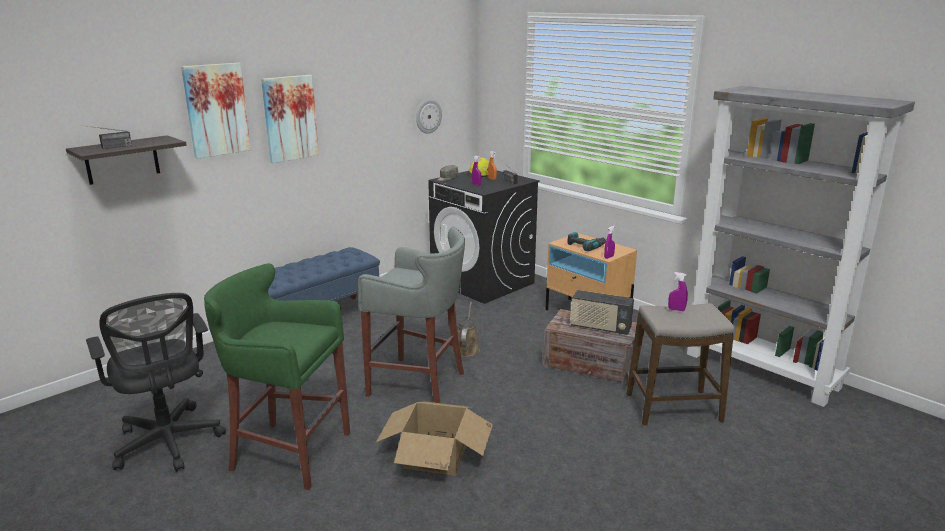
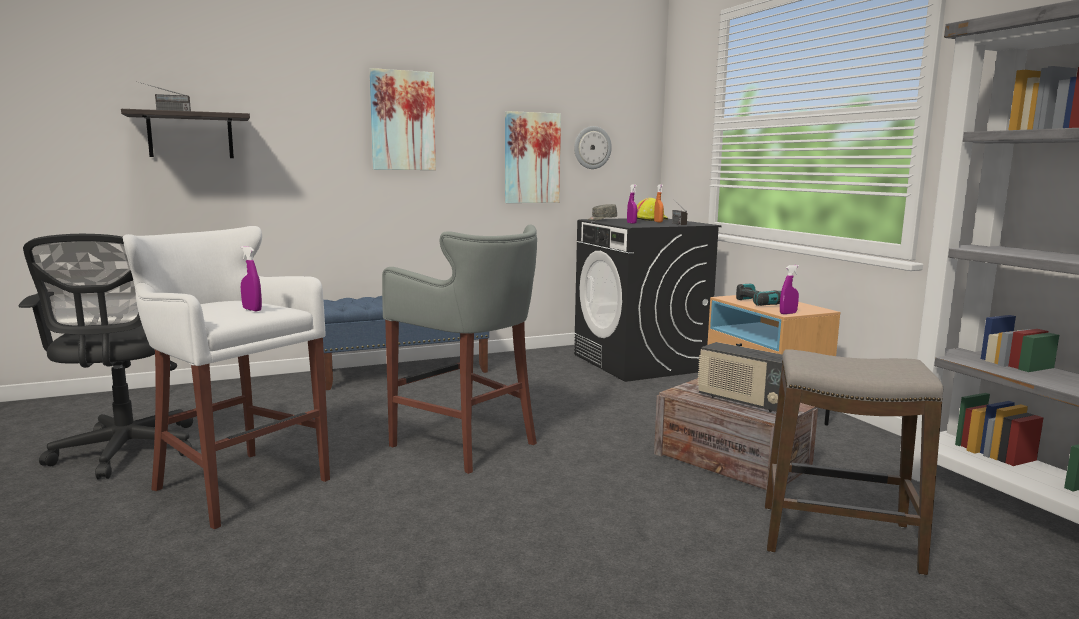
camera: 20 degrees right, 10 degrees down
(216, 110) = (310, 96): picture -> picture (531, 158)
(288, 452) = (236, 485): green stool -> white stool
(436, 455) = (413, 525): cardboard box -> none
(466, 349) = (562, 420): brown watering can -> none
(676, 310) = (845, 359): purple spray bottle -> purple spray bottle (252, 310)

